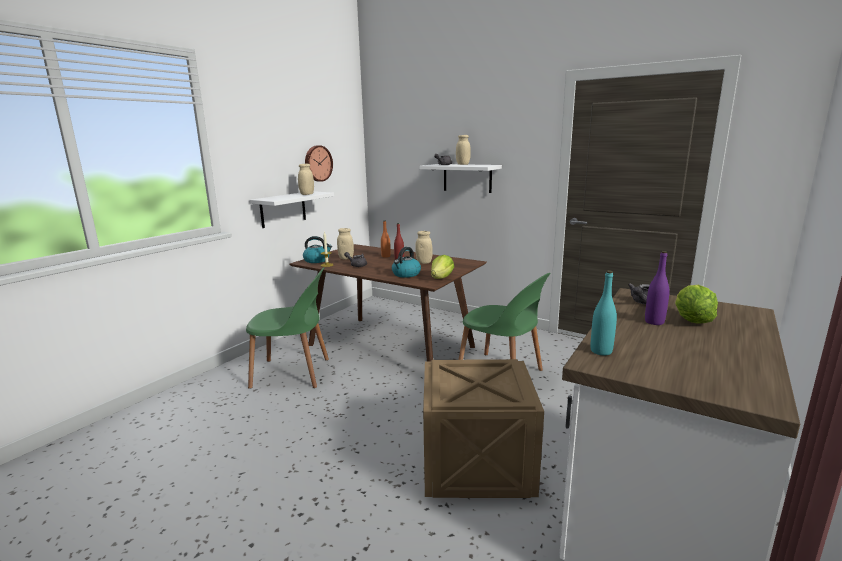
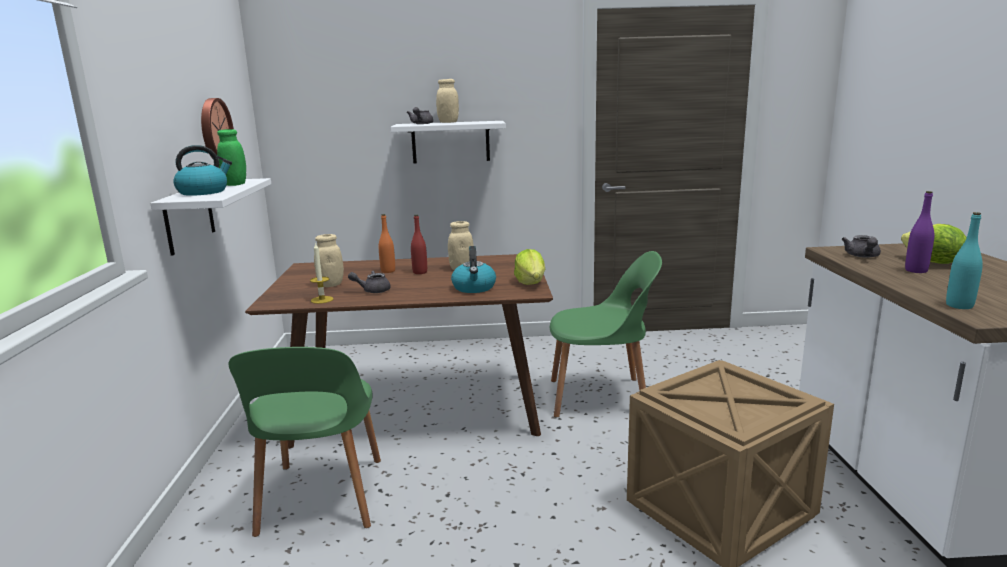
camera: 35 degrees left, 0 degrees up
(293, 373) = (321, 498): green chair -> green chair turned 120 degrees clockwise
(307, 194) = (235, 184): beige jar -> green jar
(317, 260) = (288, 297): kettle -> kettle (203, 192)

